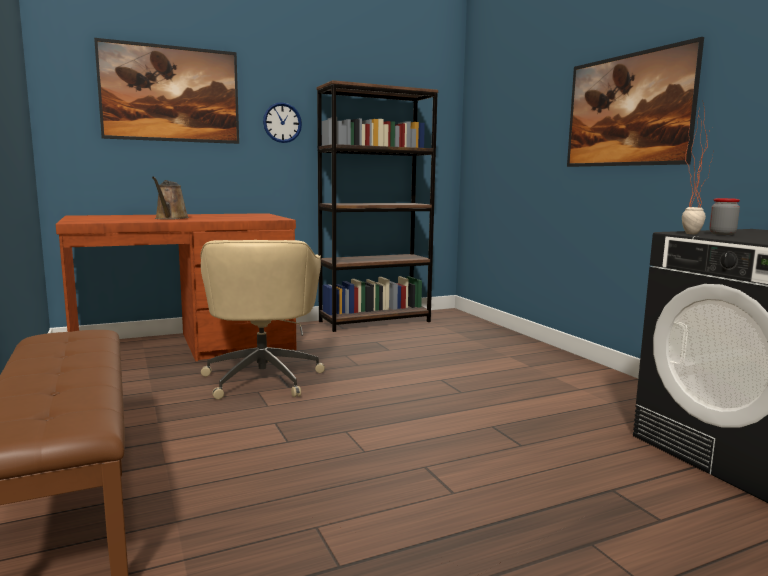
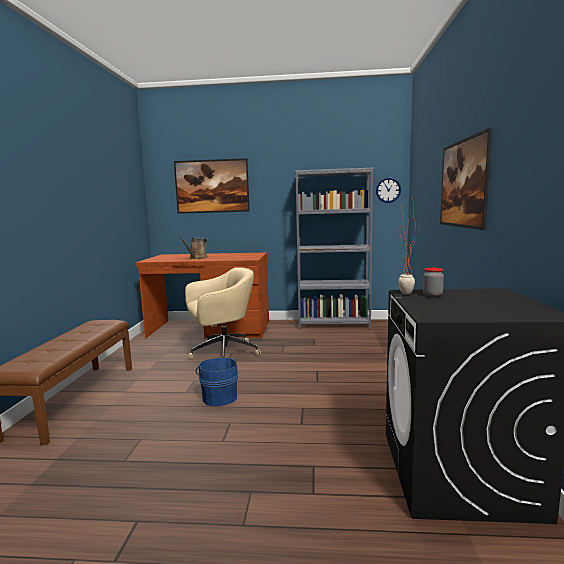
camera: 30 degrees right, 0 degrees up
(263, 378) = (222, 353): beige office chair -> beige office chair turned 135 degrees counterclockwise
(282, 122) = (275, 197): wall clock -> wall clock (388, 190)
(354, 437) = (219, 397): none -> blue bucket
(375, 321) = (334, 324): brown bookcase -> grey bookcase

